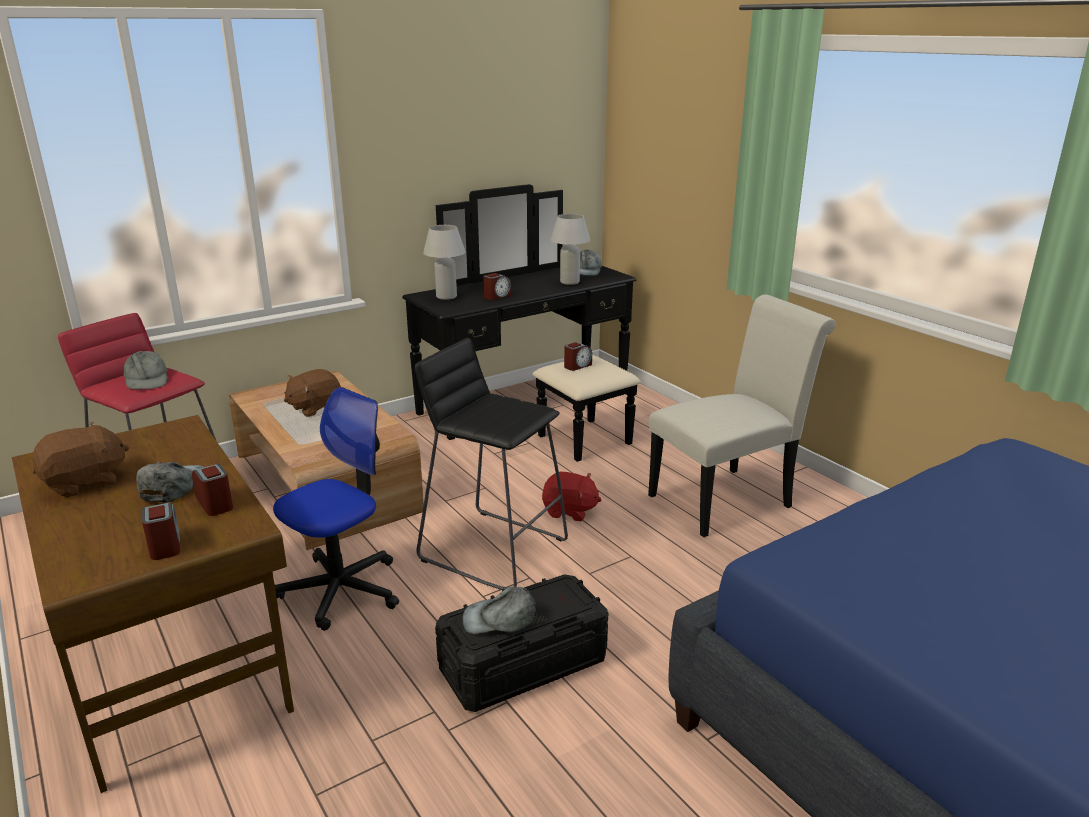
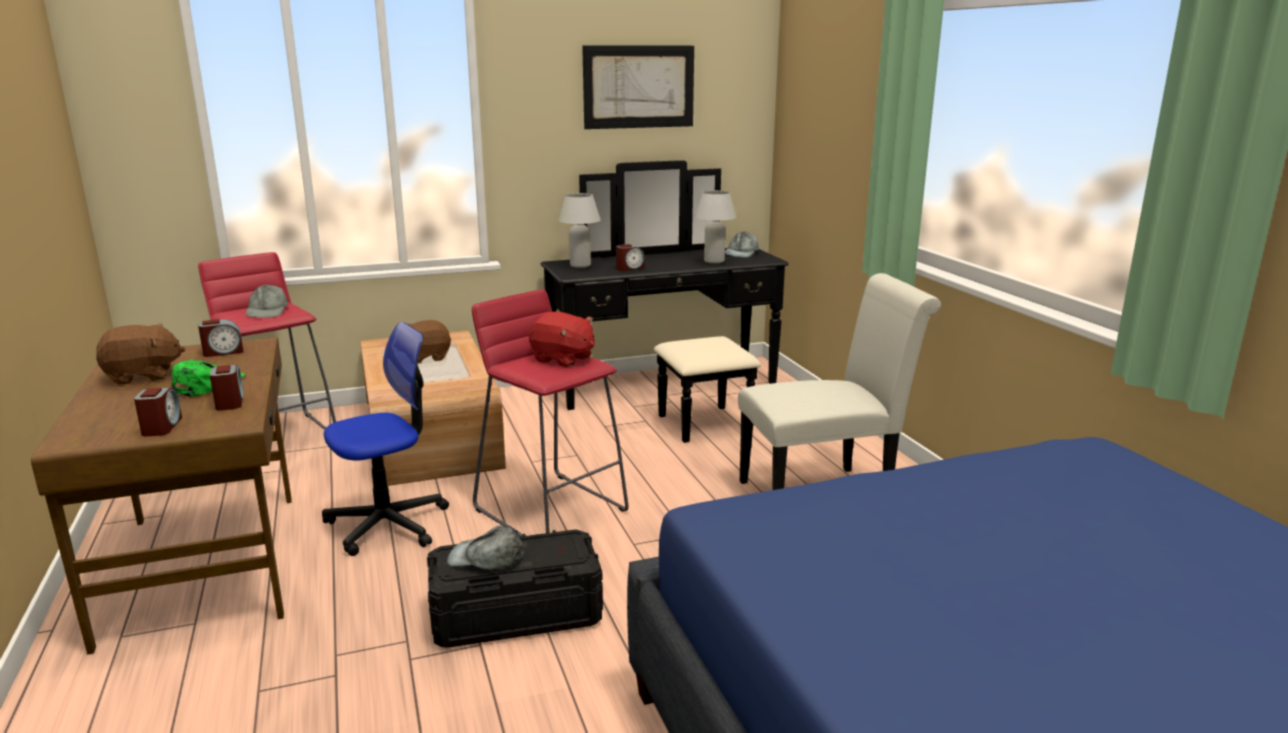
camera: 15 degrees right, 5 degrees down
(172, 485) = (208, 385): grey cap -> green cap
(486, 113) = (639, 87): none -> picture
(493, 549) = (551, 509): black stool -> red stool
(569, 511) = (648, 486): red plush toy -> red plush toy (563, 359)
(577, 366) = (698, 343): alarm clock -> alarm clock (223, 352)

